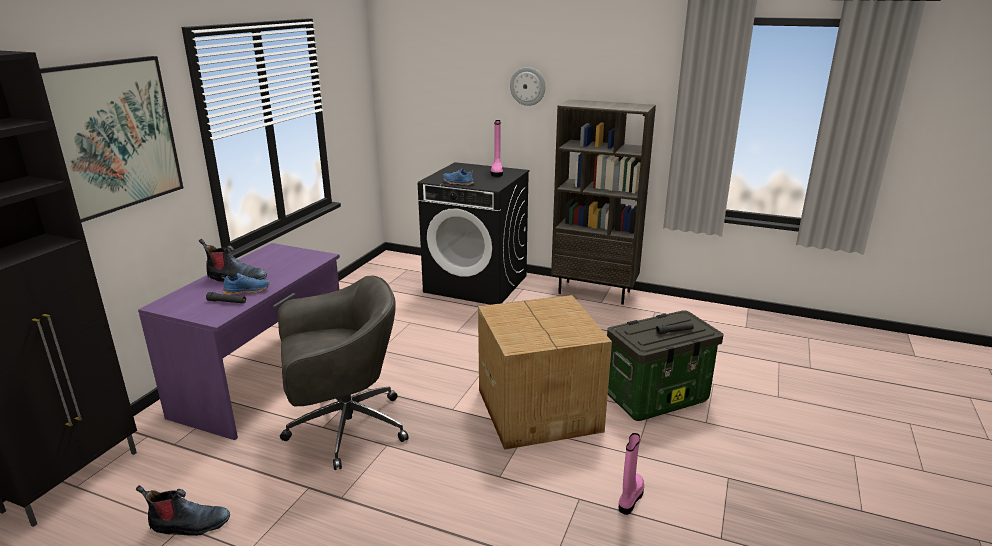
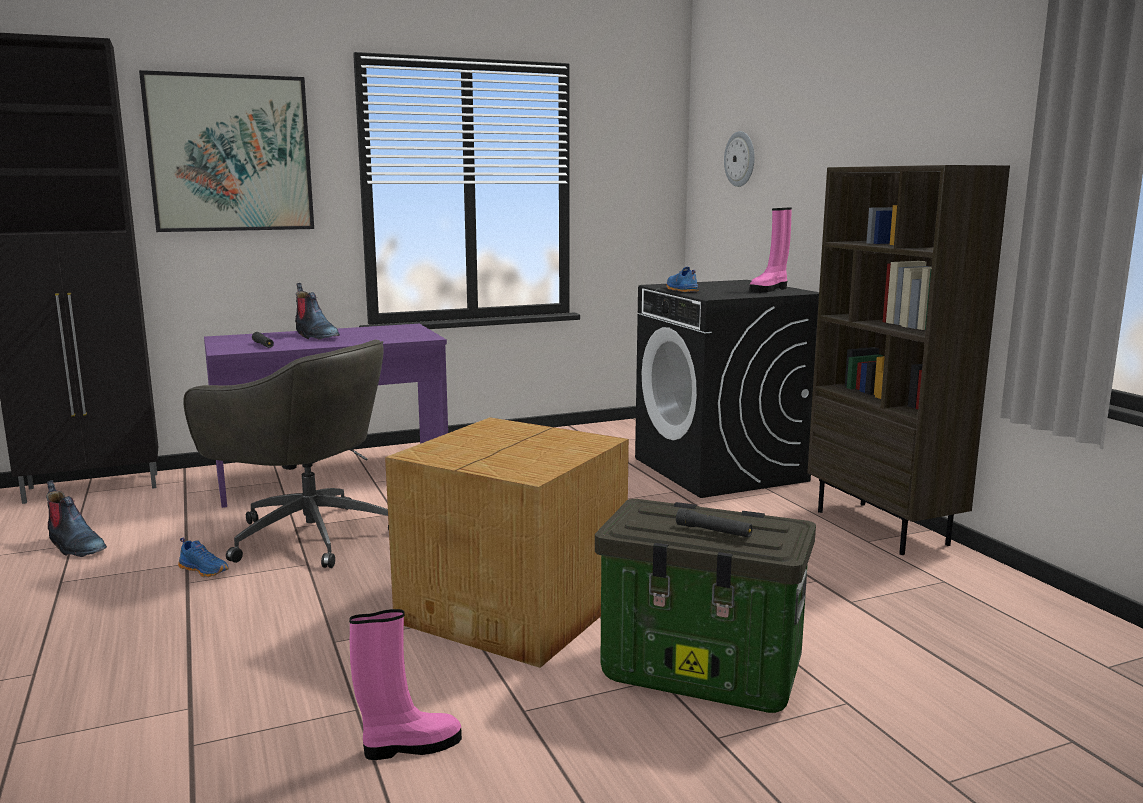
camera: 45 degrees right, 10 degrees down
(247, 291) = (298, 343): blue shoe -> blue shoe (205, 570)
(528, 86) = (838, 151): wall clock -> wall clock (740, 159)

